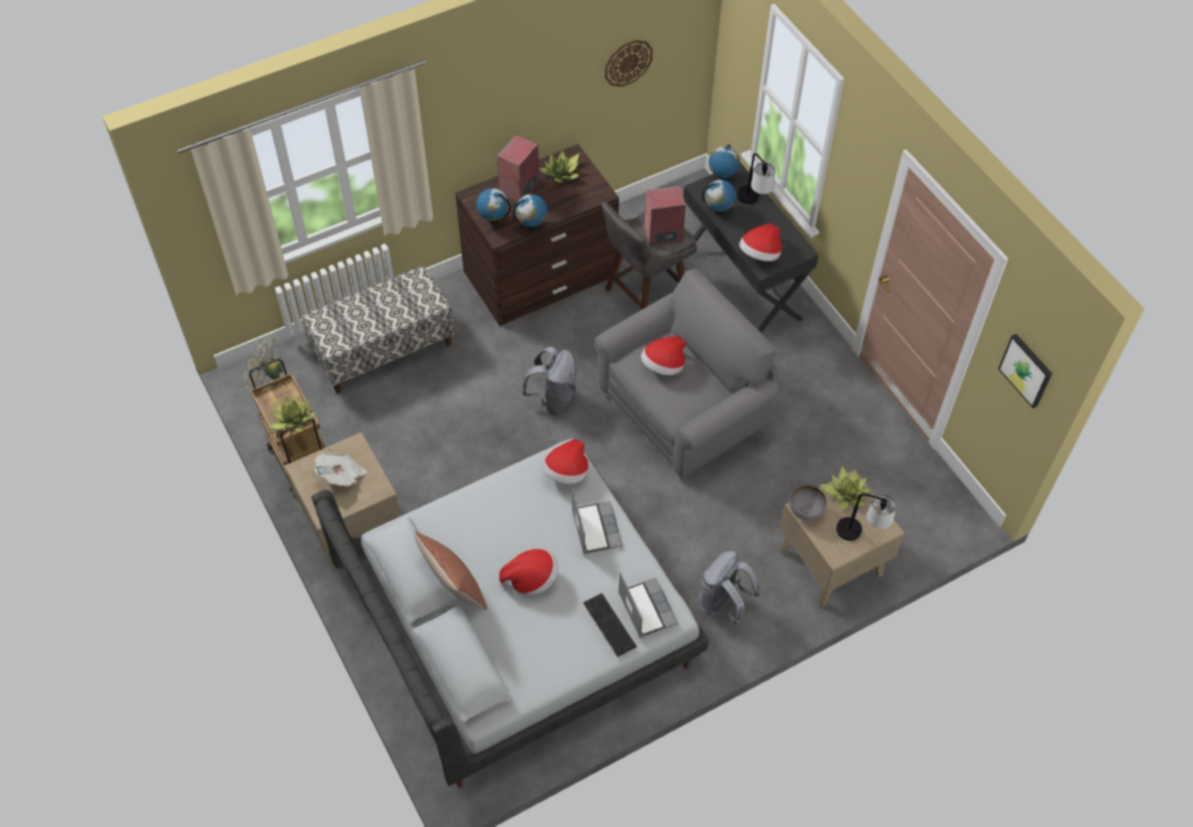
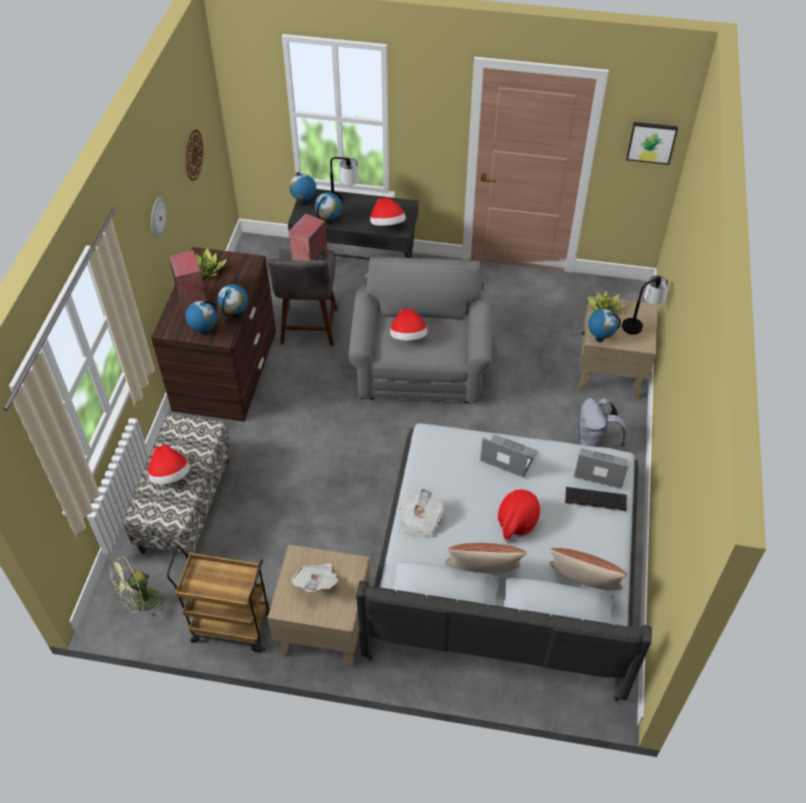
camera: 50 degrees left, 5 degrees down
(292, 420) = (233, 582): potted plant -> none
(468, 507) = (419, 521): none -> newspaper
(505, 670) = (581, 586): none -> pillow
(524, 94) = (157, 217): none -> wall clock
(553, 399) = (340, 431): grey backpack -> none
(567, 473) = (445, 444): hat -> hat (170, 476)
(805, 511) = (599, 338): grey bowl -> globe

